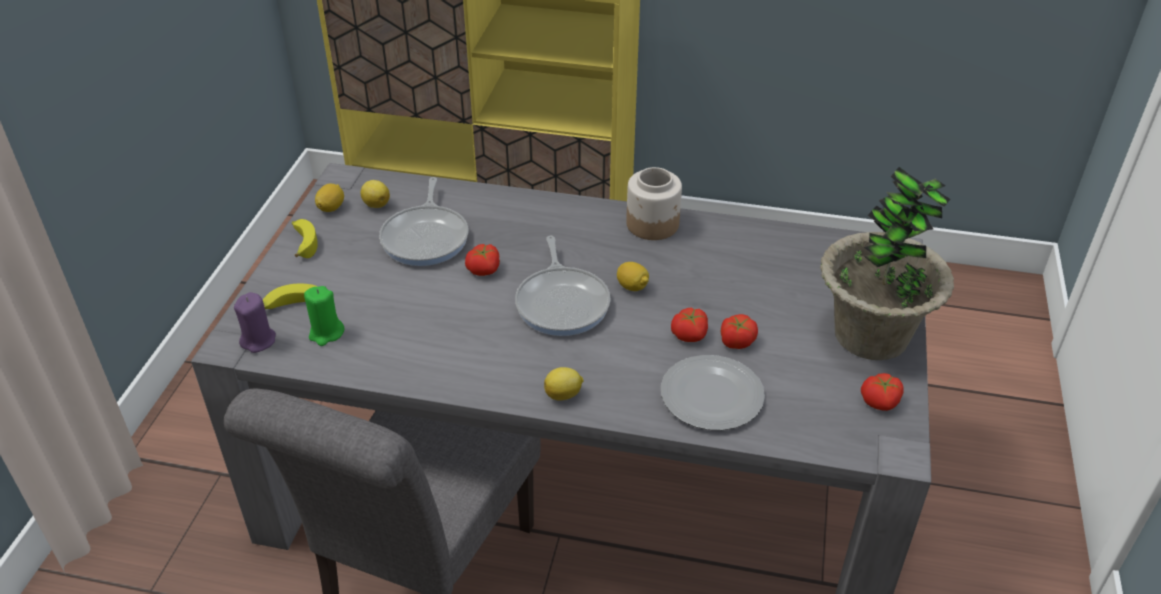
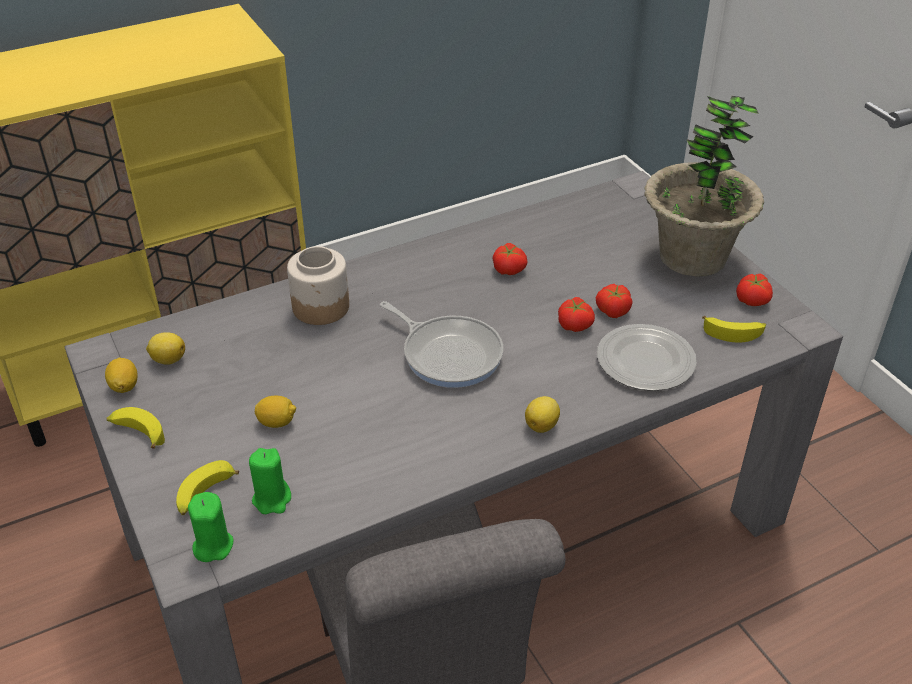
camera: 40 degrees left, 0 degrees up
(258, 340) = (213, 545): purple candle -> green candle
(426, 237) = (258, 363): frying pan -> none
(484, 269) = (348, 363): tomato -> tomato (509, 269)
(632, 287) = (487, 311): lemon -> lemon (277, 422)
(653, 224) = (442, 253): jar -> jar (321, 307)
(823, 418) = (734, 332): none -> banana

